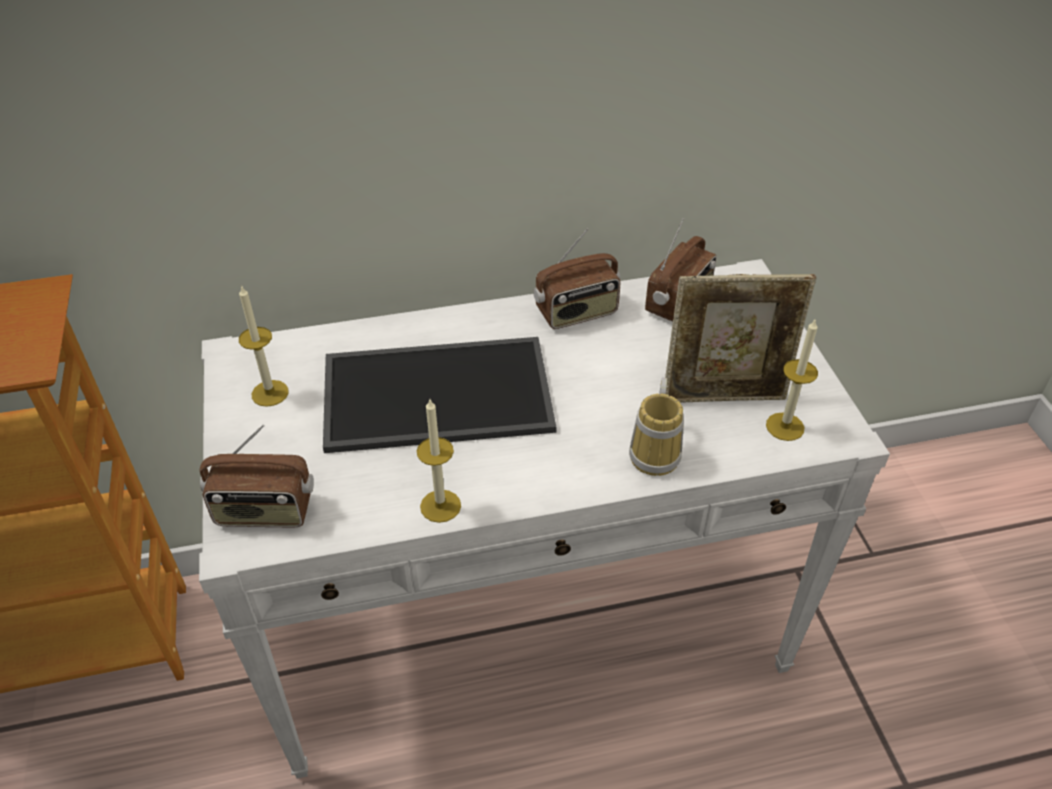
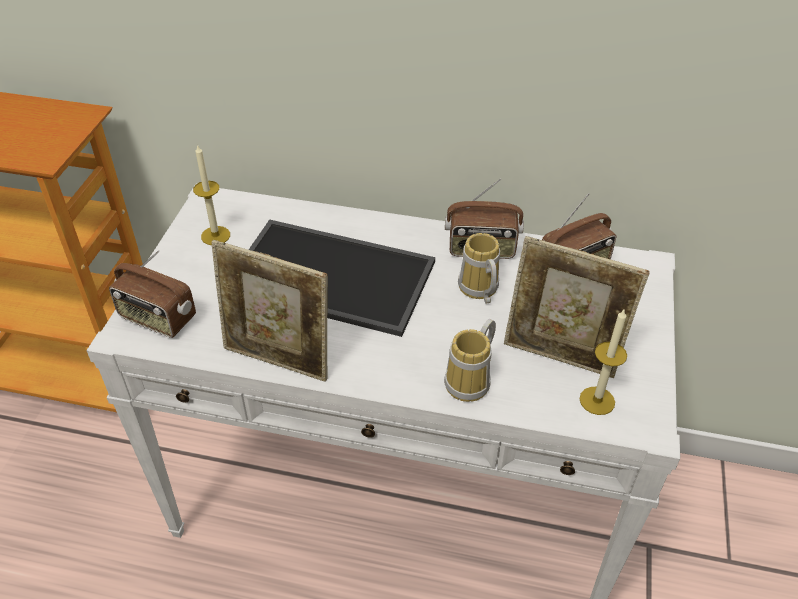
camera: 25 degrees right, 0 degrees up
(440, 506) = (278, 360): candle -> picture frame
(601, 358) = (477, 291): none -> mug

